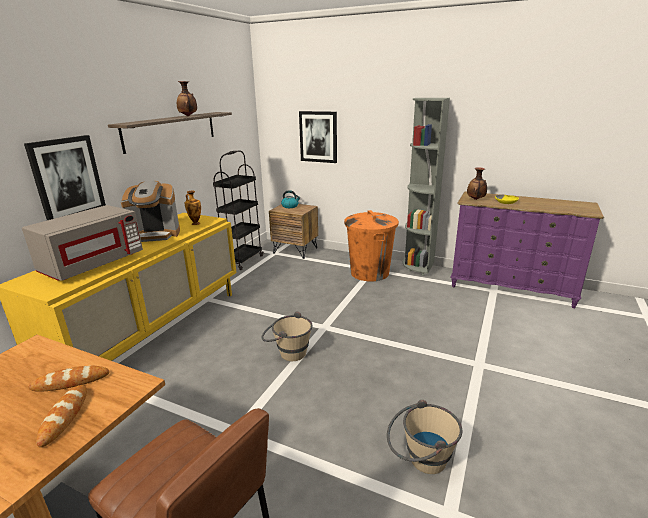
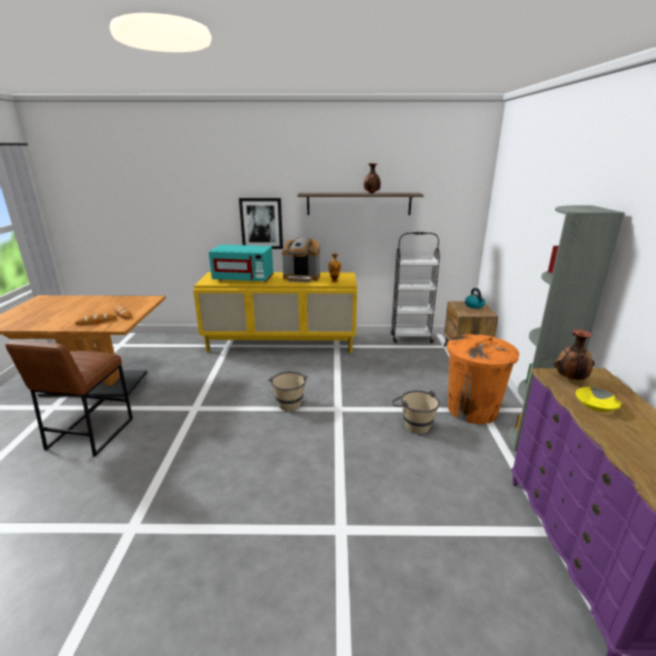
camera: 65 degrees right, 0 degrees up
(93, 264) = (244, 279): grey microwave -> turquoise microwave
(155, 234) = (302, 278): coffee machine -> coffee machine turned 45 degrees counterclockwise
(243, 261) = (410, 339): black cart -> white cart
(318, 137) = (515, 236): picture -> none
(420, 460) = (184, 502): beige bucket -> beige bucket (413, 423)

